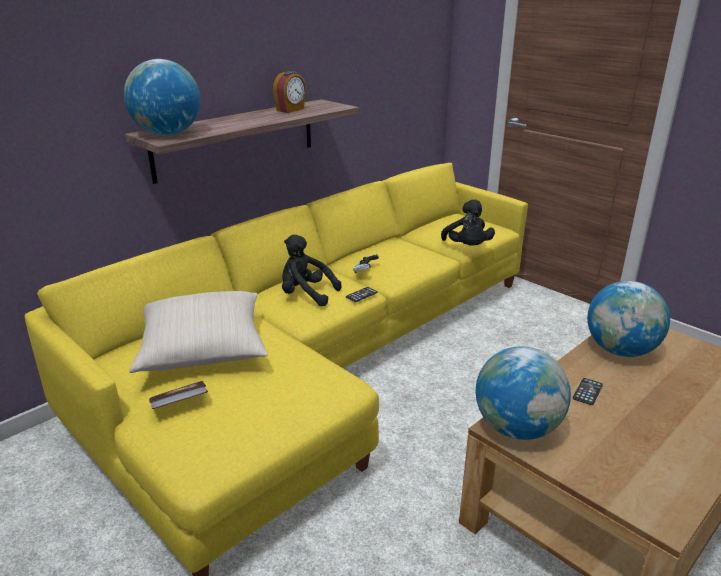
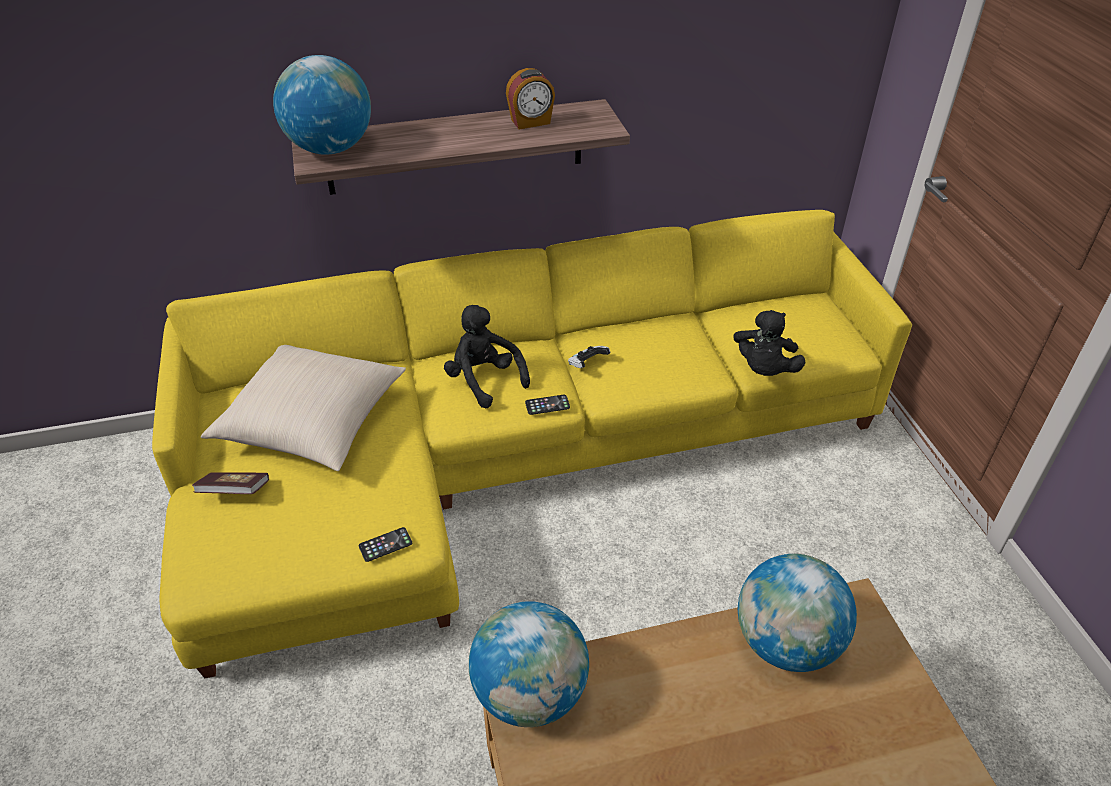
camera: 30 degrees right, 15 degrees up
(587, 392) = (669, 686): phone -> phone (385, 545)

